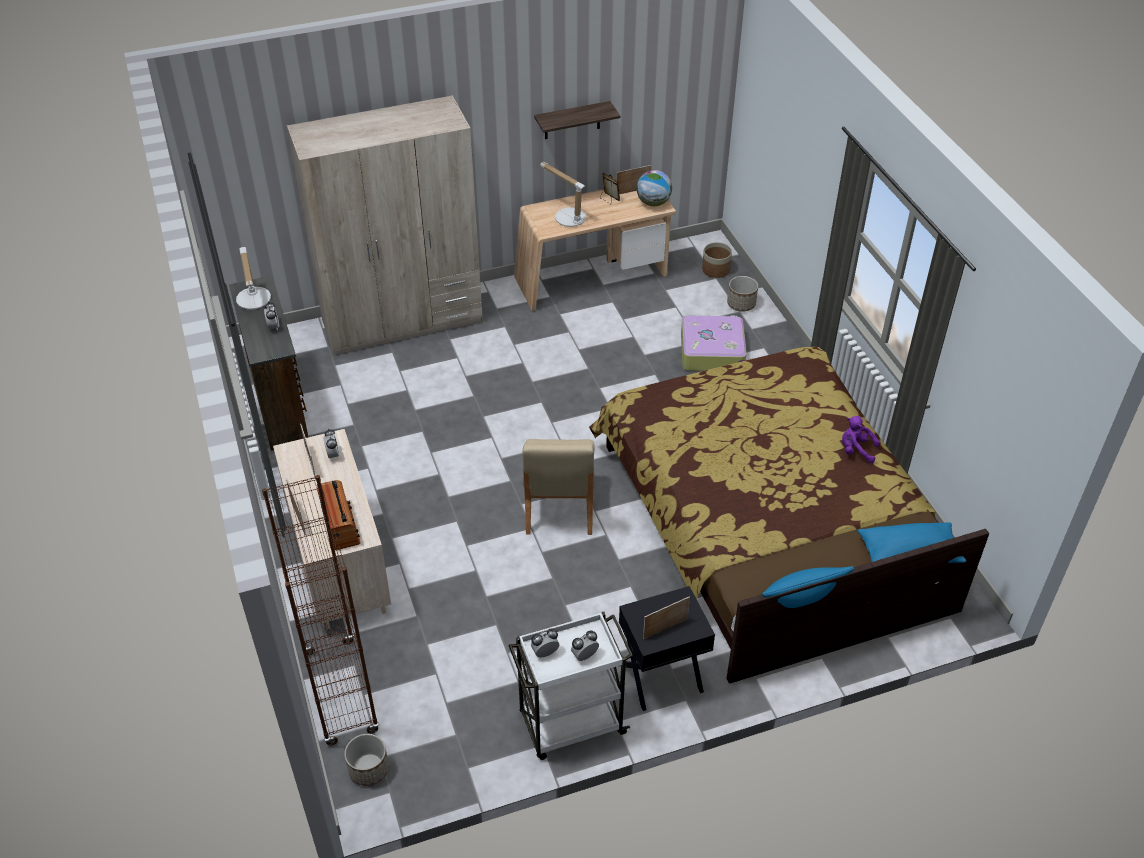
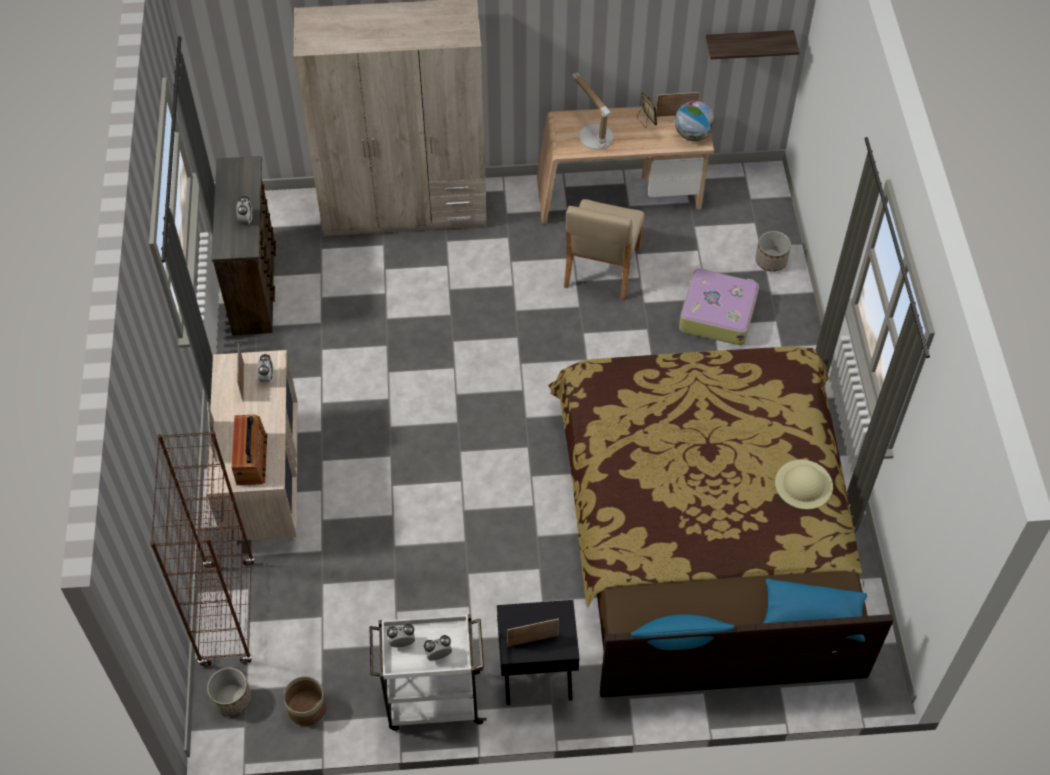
camera: 15 degrees right, 10 degrees up
(254, 302) = (235, 186): table lamp -> none
(558, 507) = (496, 464): beige chair -> beige chair (601, 268)
(572, 120) = (613, 35): shelf -> shelf (748, 44)
(716, 270) = (758, 211): planter -> planter (307, 708)
(856, 450) = (803, 484): purple plush toy -> beige hat

